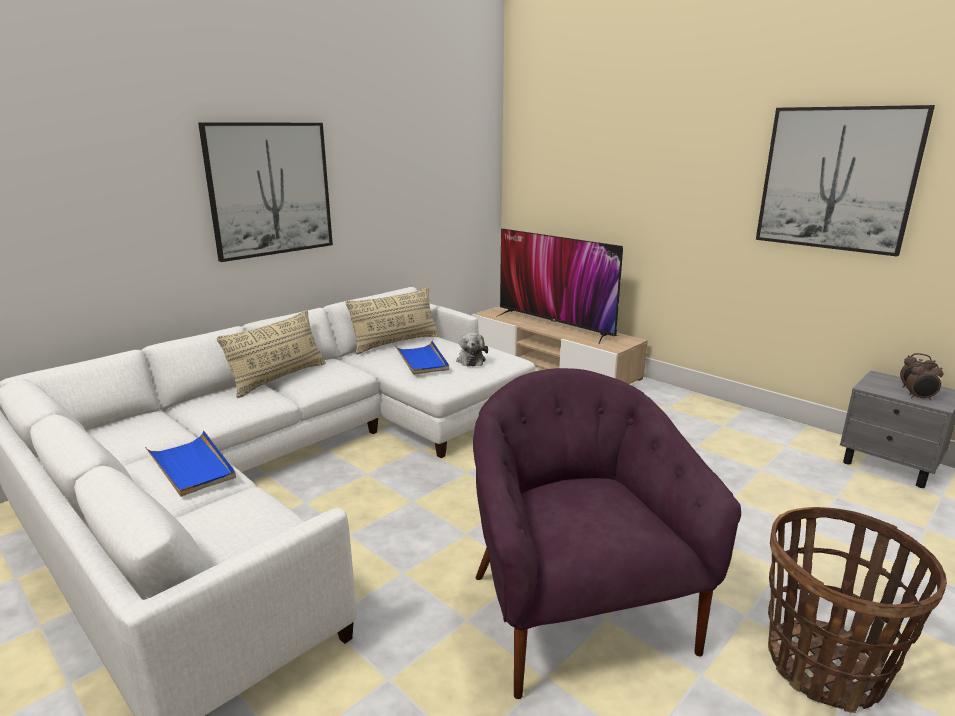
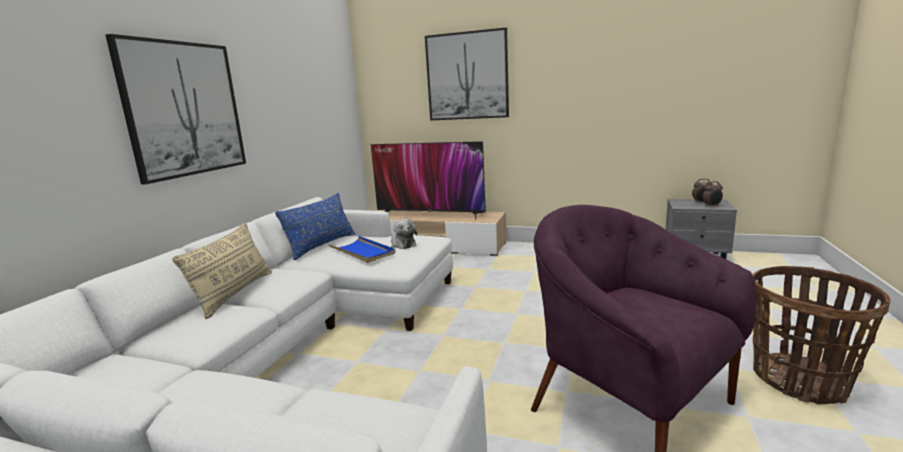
camera: 25 degrees left, 5 degrees down
(192, 467) = (221, 391): blue tray -> none
(395, 343) = (322, 246): beige pillow -> blue pillow
(836, 179) = (625, 74): picture -> picture (467, 76)

